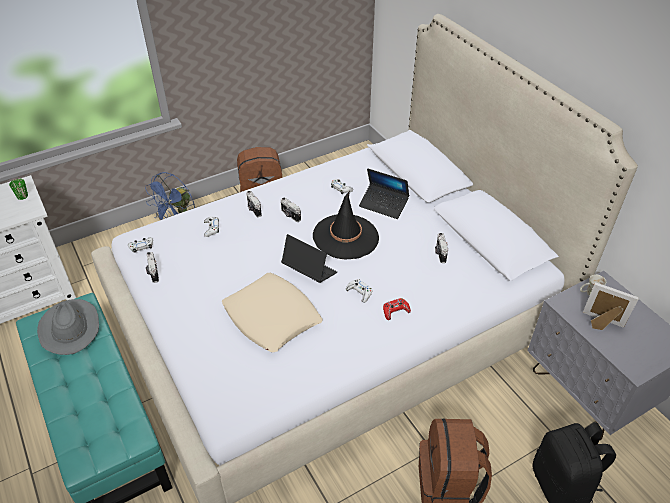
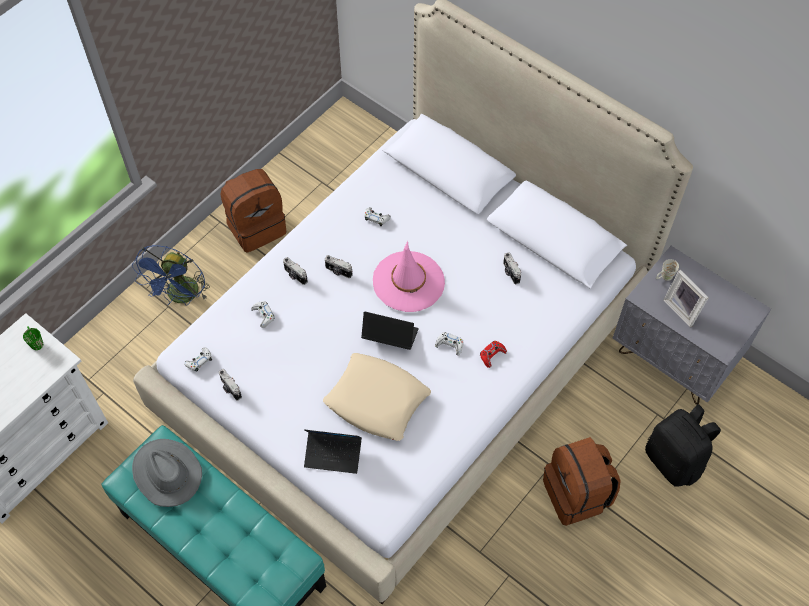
camera: 20 degrees left, 15 degrees up
(346, 237) = (408, 281): black hat -> pink hat
(383, 205) = (430, 227): laptop -> laptop (333, 454)
(601, 324) = (682, 309): picture frame -> picture frame turned 135 degrees counterclockwise

